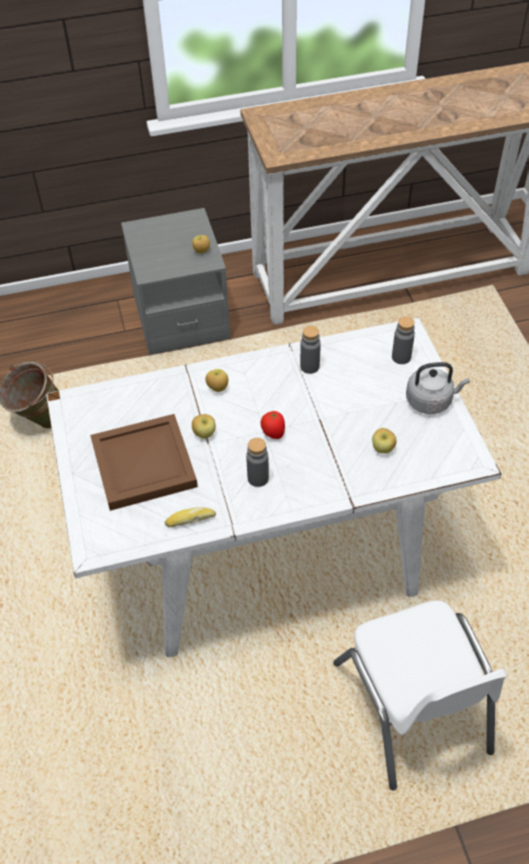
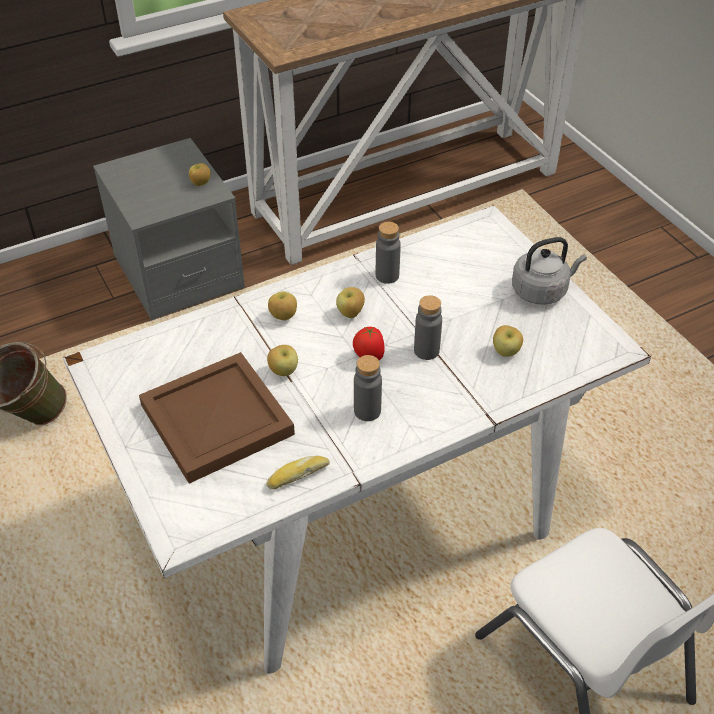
camera: 15 degrees left, 5 degrees down
(270, 394) = (350, 313): none -> apple
(401, 357) = (490, 250): grey bottle -> grey bottle (426, 350)

